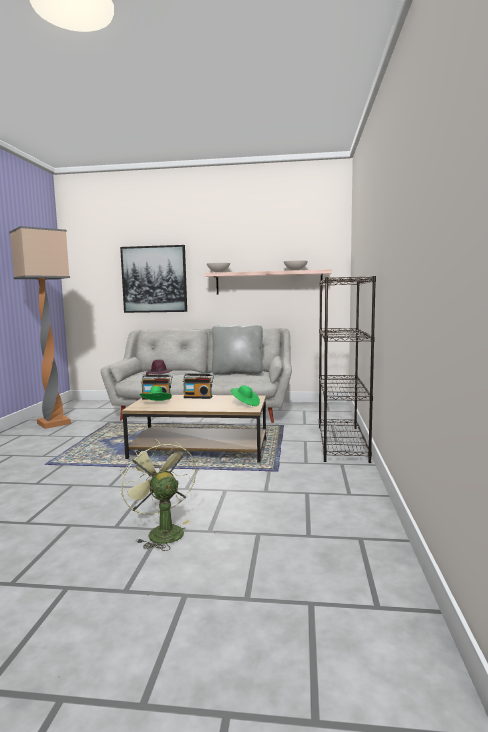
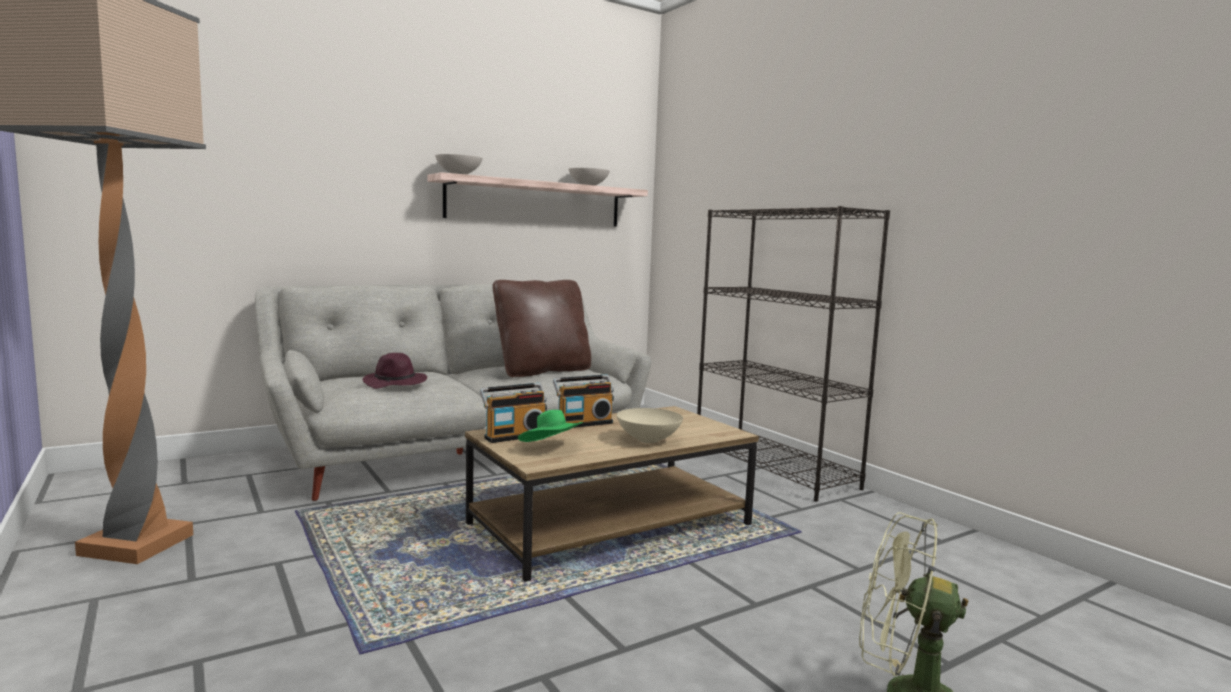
camera: 40 degrees left, 0 degrees up
(154, 279) = (305, 174): picture -> none
(202, 406) = (649, 440): none -> beige bowl
(237, 373) = (542, 371): grey pillow -> brown pillow
(245, 404) = (696, 425): green hat -> none

